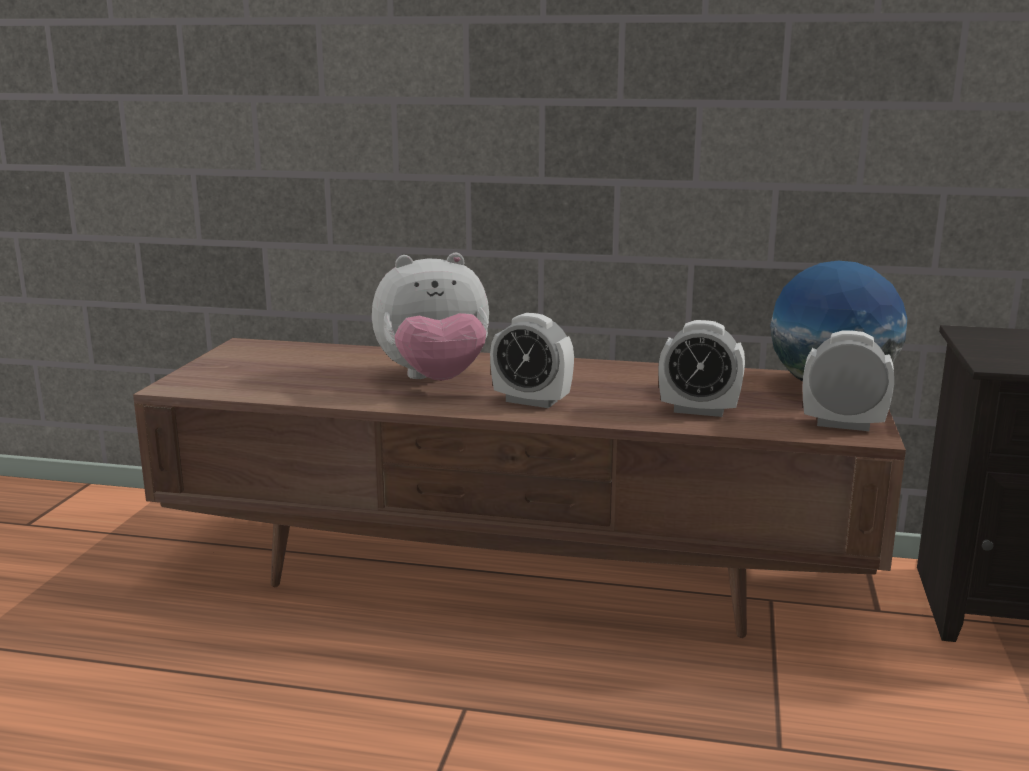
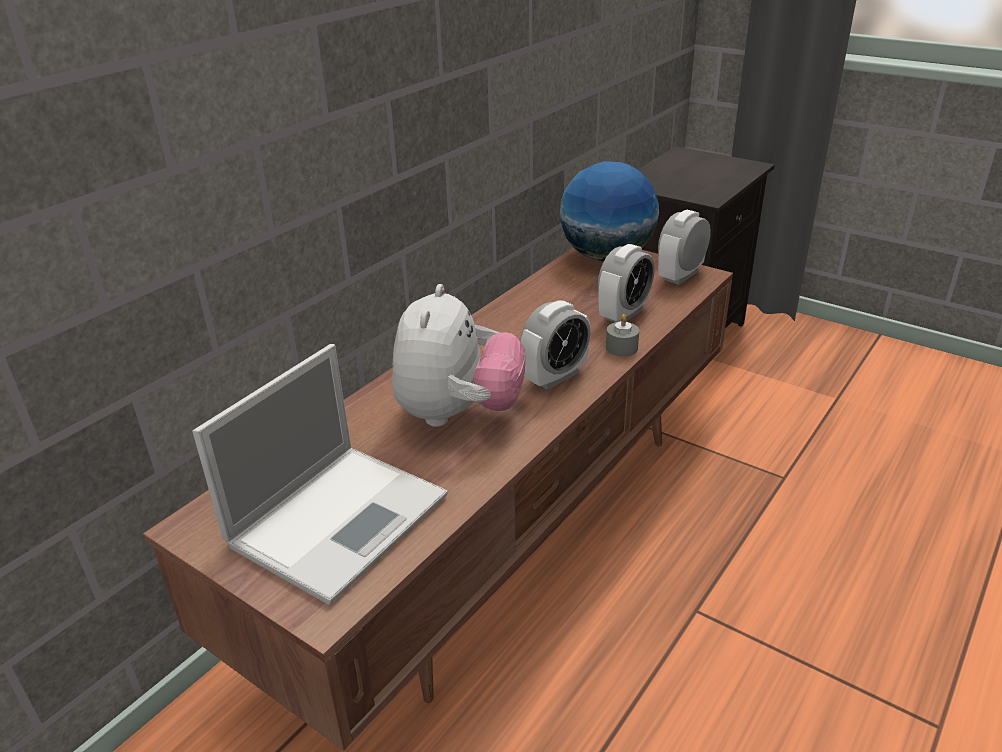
camera: 65 degrees left, 15 degrees up
(273, 373) = (341, 517): none -> laptop
(622, 418) = (621, 348): none -> grey candle

